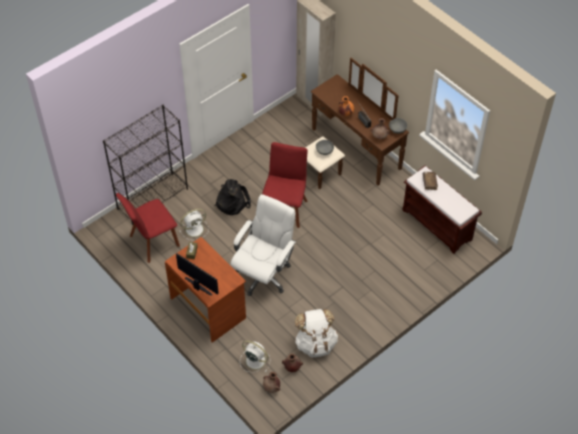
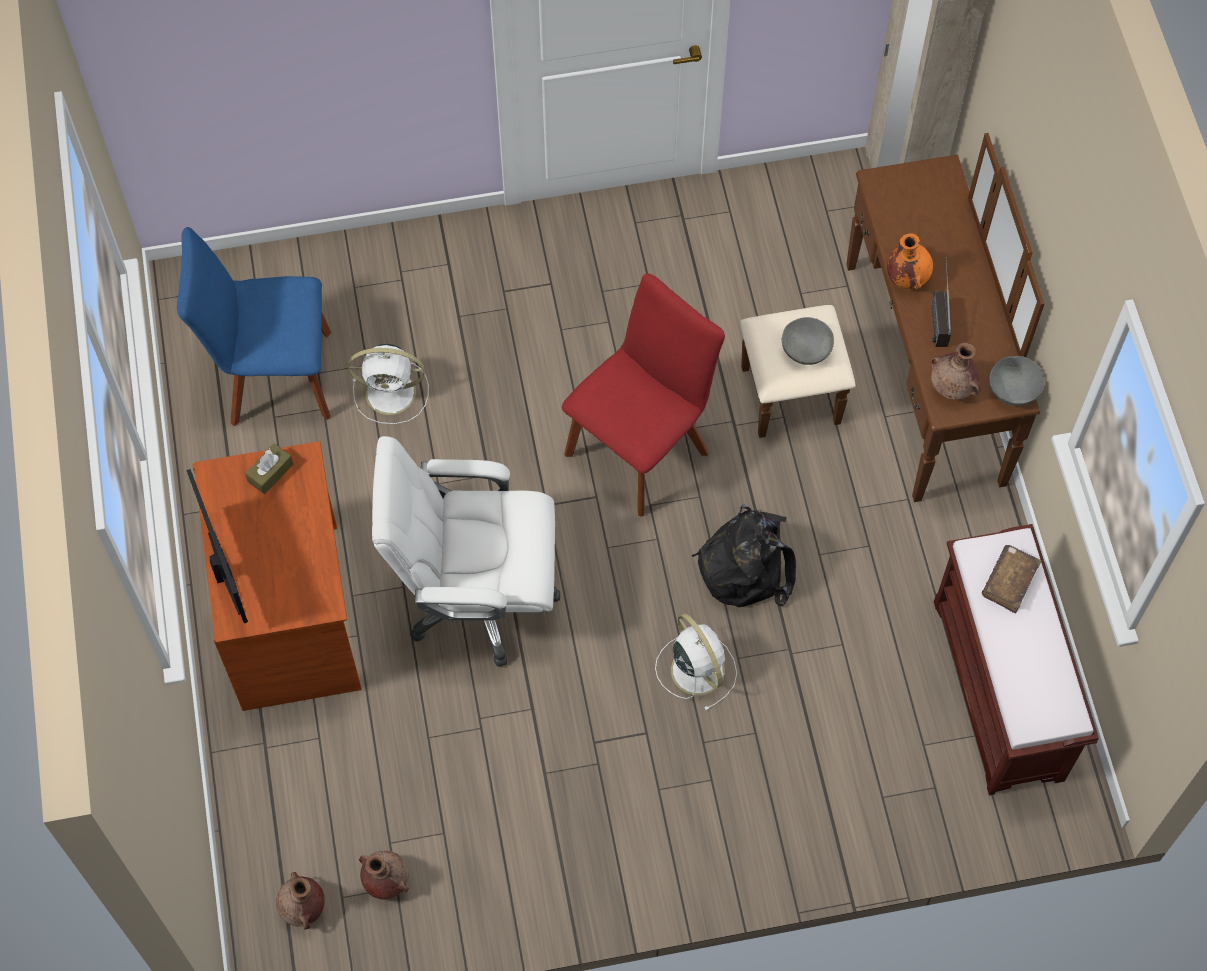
camera: 30 degrees right, 10 degrees up
(152, 242) = (273, 377): red chair -> blue chair
(153, 198) = (347, 263): black bookcase -> none
(231, 202) = (523, 365): black backpack -> black backpack (746, 564)
(254, 360) = (310, 812): white fan -> white fan (696, 668)
(264, 274) = (477, 597): white office chair -> white office chair turned 150 degrees counterclockwise
(315, 343) = (482, 850): white backpack -> none

